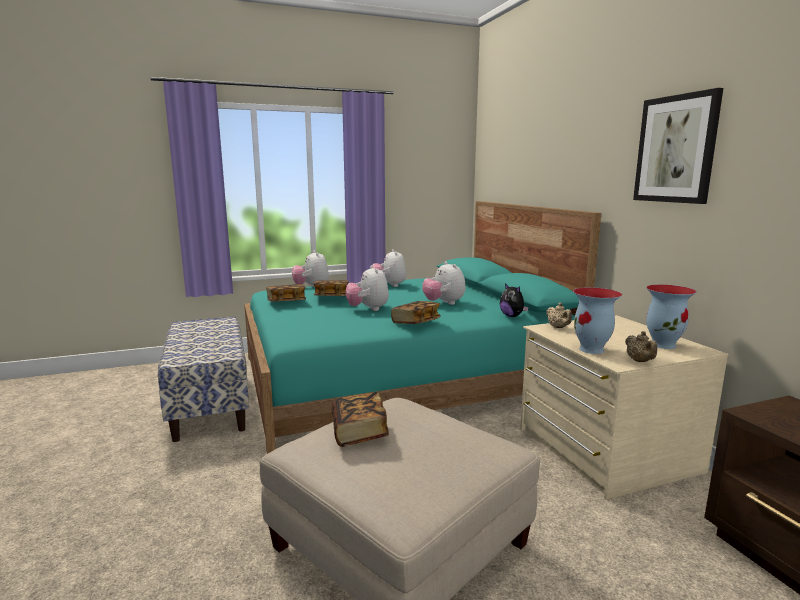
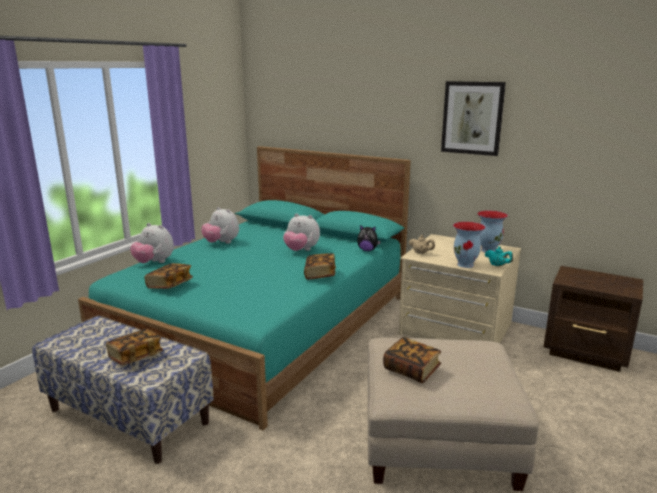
camera: 40 degrees left, 5 degrees up
(331, 297) = (205, 268): book -> book (136, 356)
(368, 309) = (256, 272): plush toy -> none
(639, 361) = (497, 265): beige teapot -> turquoise teapot

